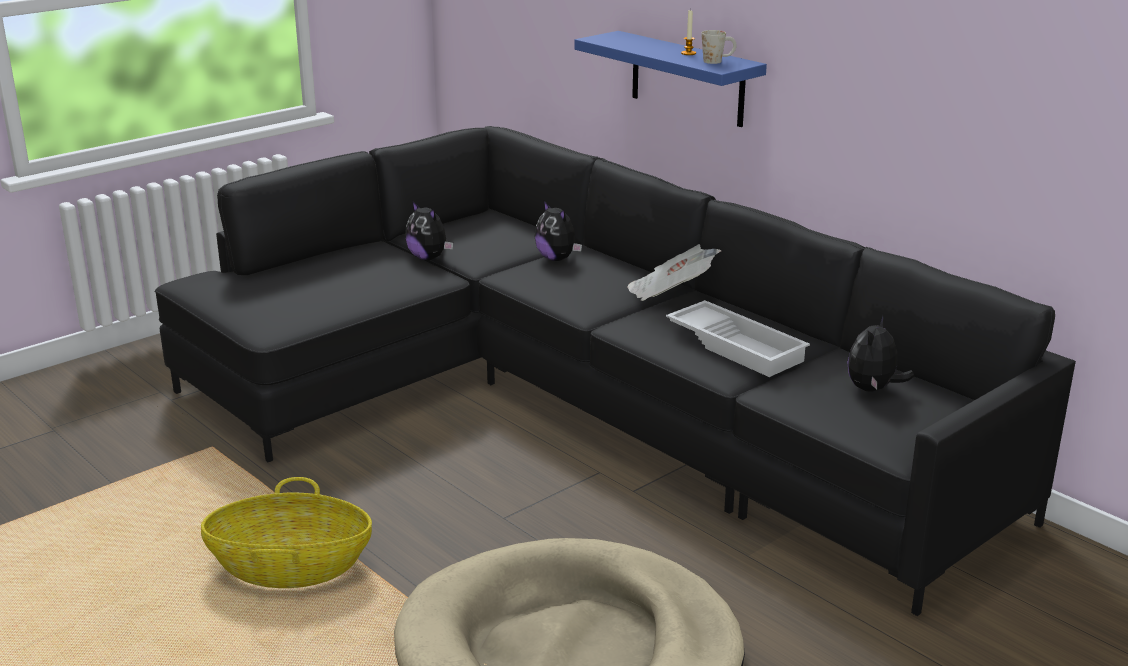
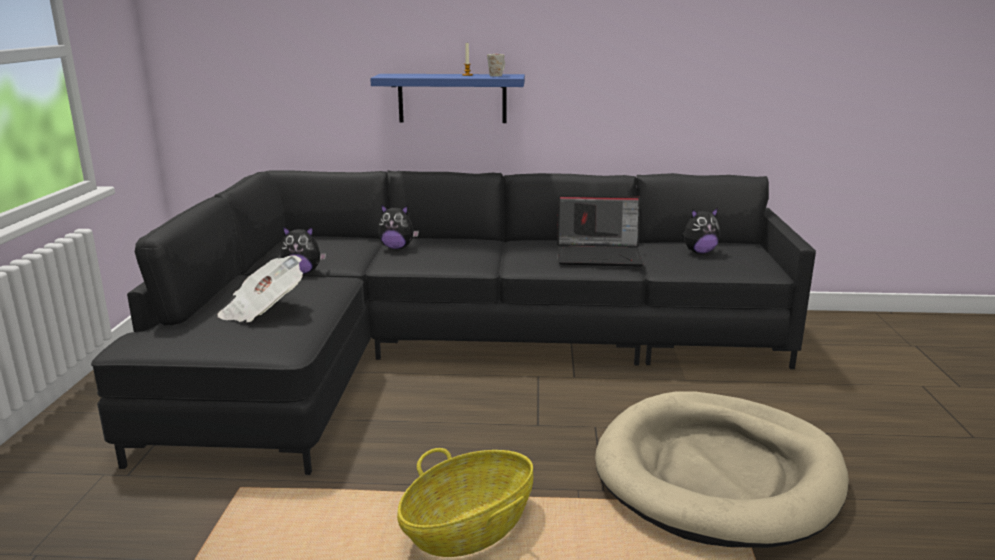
camera: 45 degrees left, 5 degrees down
(671, 293) = (506, 244): newspaper -> newspaper (263, 310)
(737, 346) = (600, 255): white tray -> laptop
(873, 389) = (699, 252): plush toy -> plush toy turned 90 degrees counterclockwise

